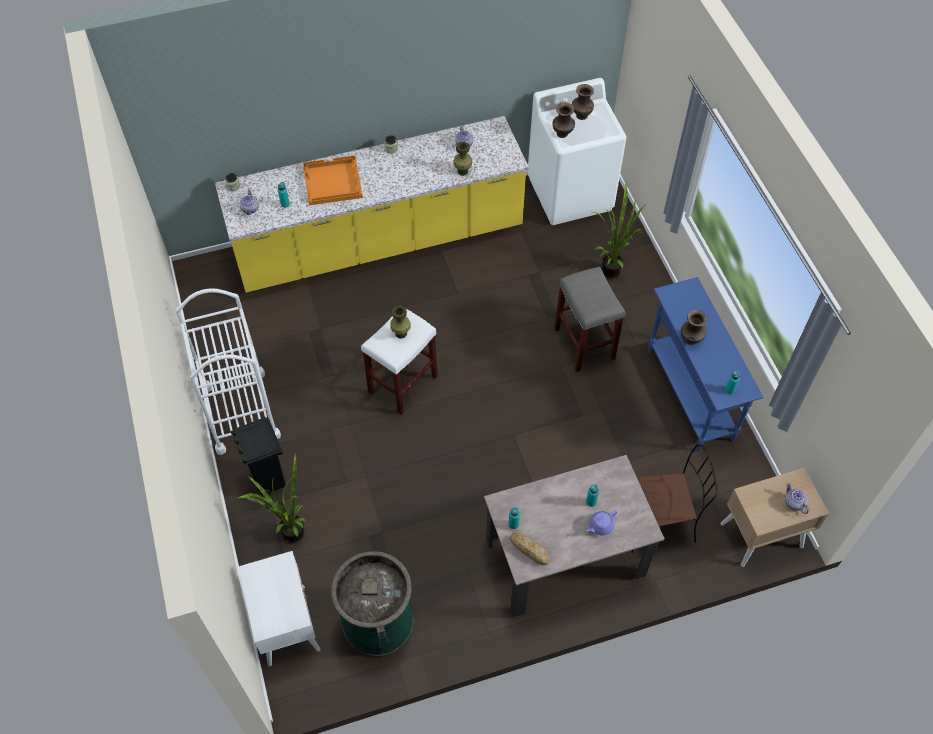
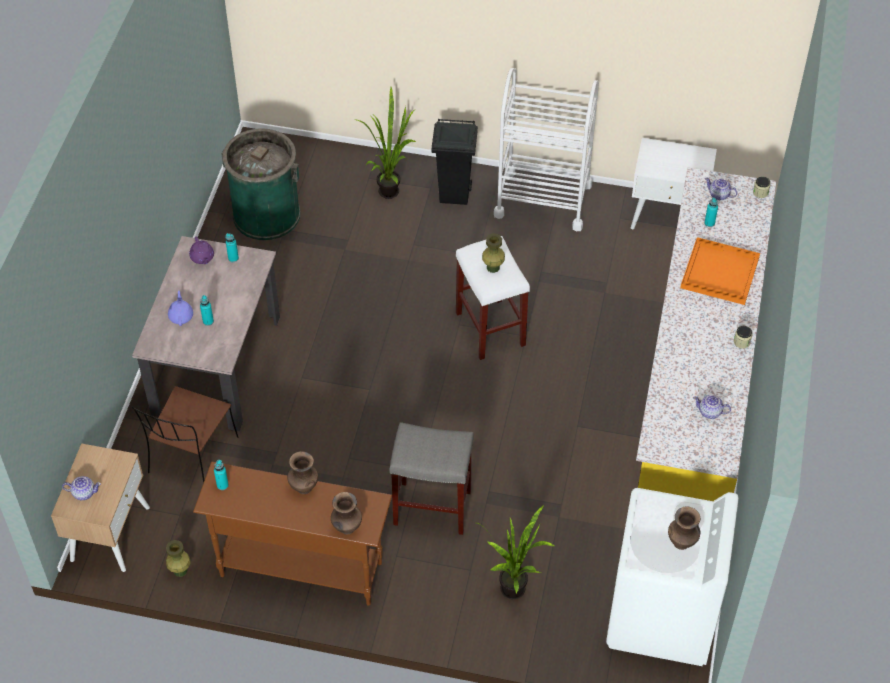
camera: 120 degrees right, 5 degrees down
(286, 624) = (311, 159): white nightstand -> white nightstand (668, 216)
(462, 171) = (667, 391): green vase -> green vase (180, 570)
(529, 549) = (202, 257): bread -> purple teapot
(562, 134) = (661, 506): brown vase -> brown vase (347, 528)
(689, 395) = (300, 568): blue console table -> brown console table

